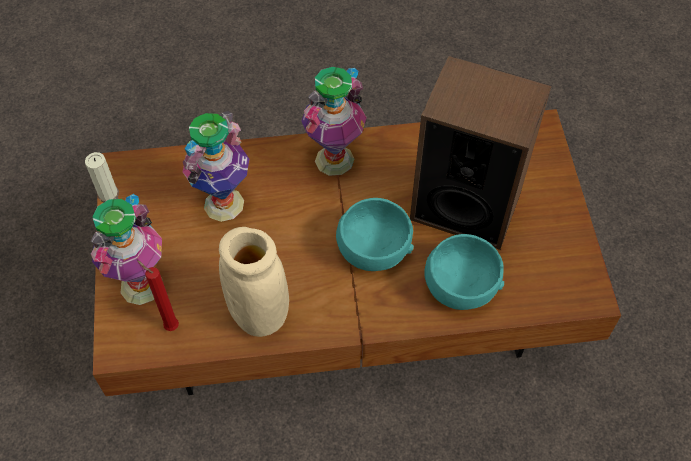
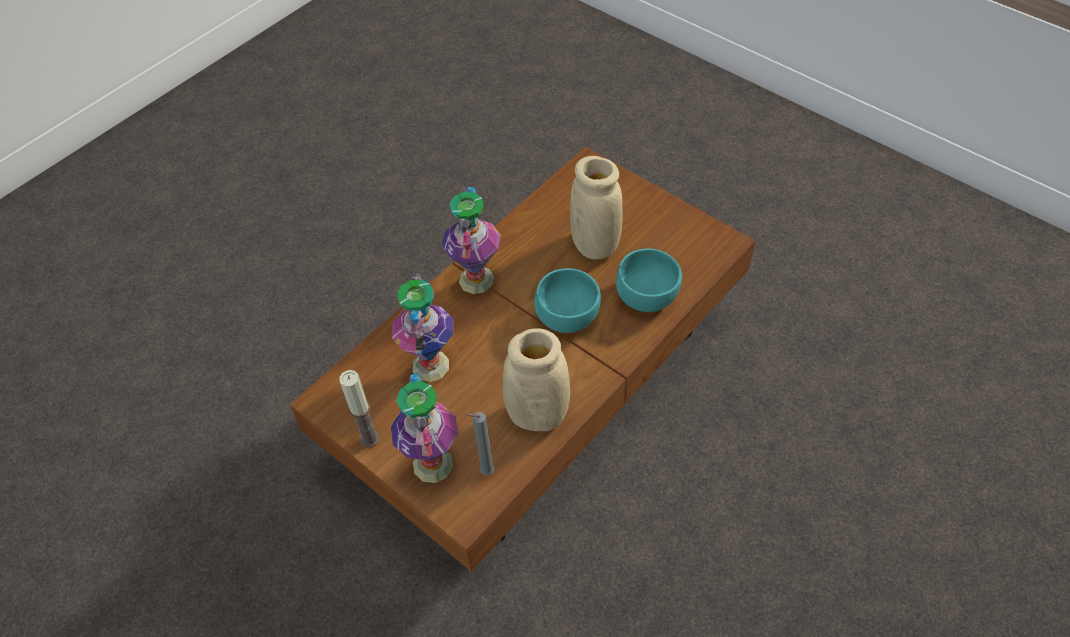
camera: 40 degrees left, 5 degrees down
(169, 325) = (485, 472): red candle -> grey candle
(465, 205) = (595, 245): speaker -> beige vase

